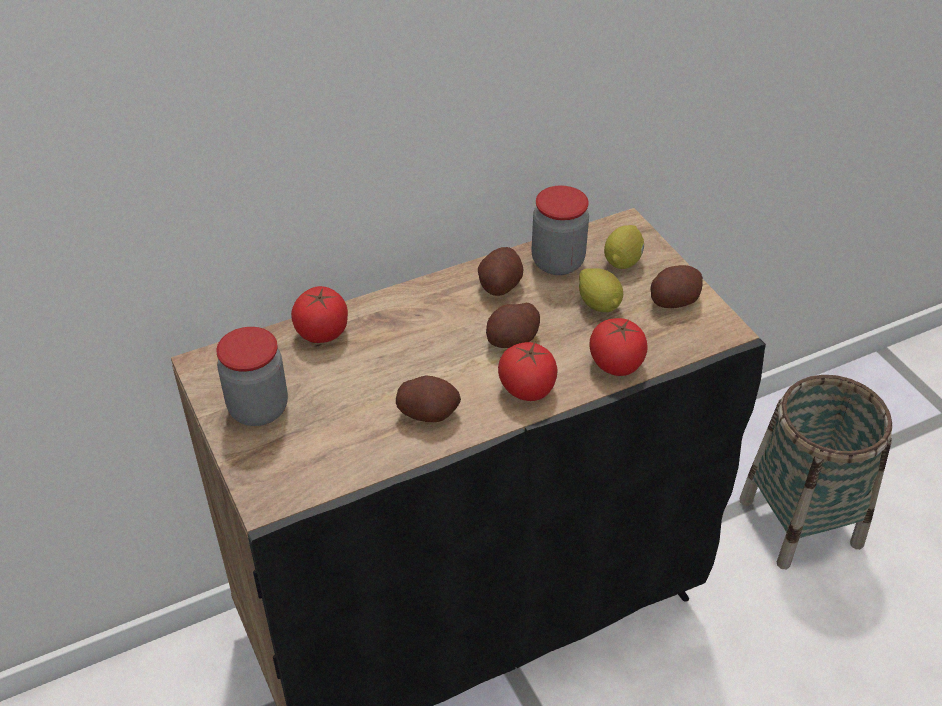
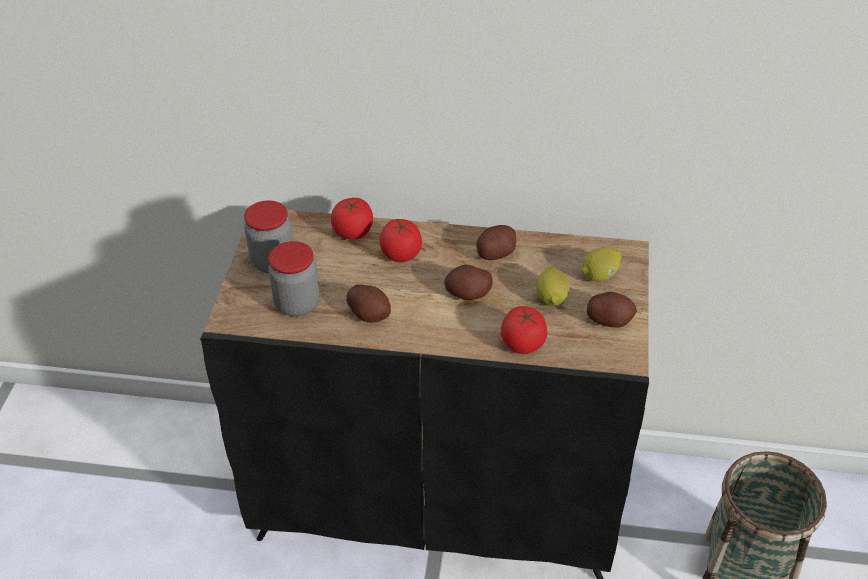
camera: 35 degrees right, 0 degrees up
(527, 388) = (446, 330): tomato -> tomato (401, 253)
(557, 262) = (551, 255): jar -> jar (297, 304)

